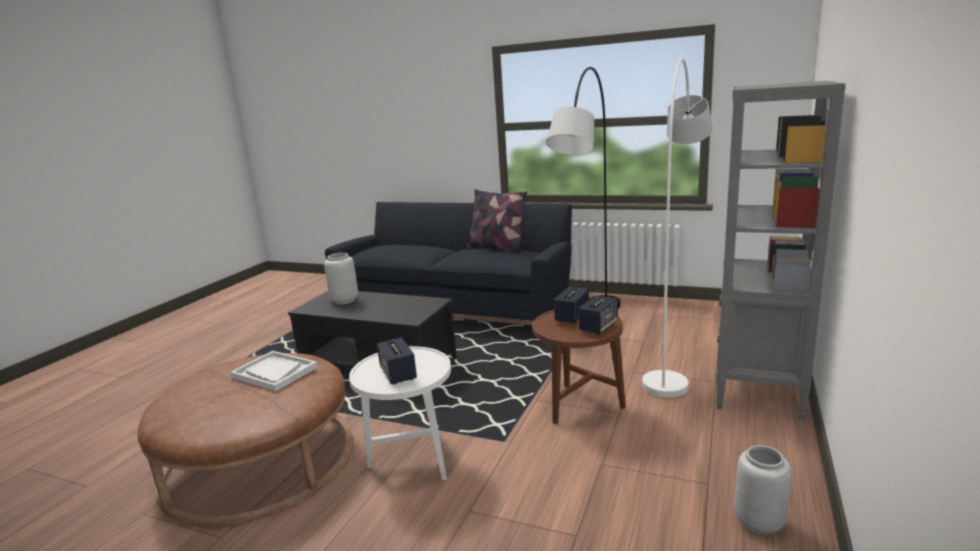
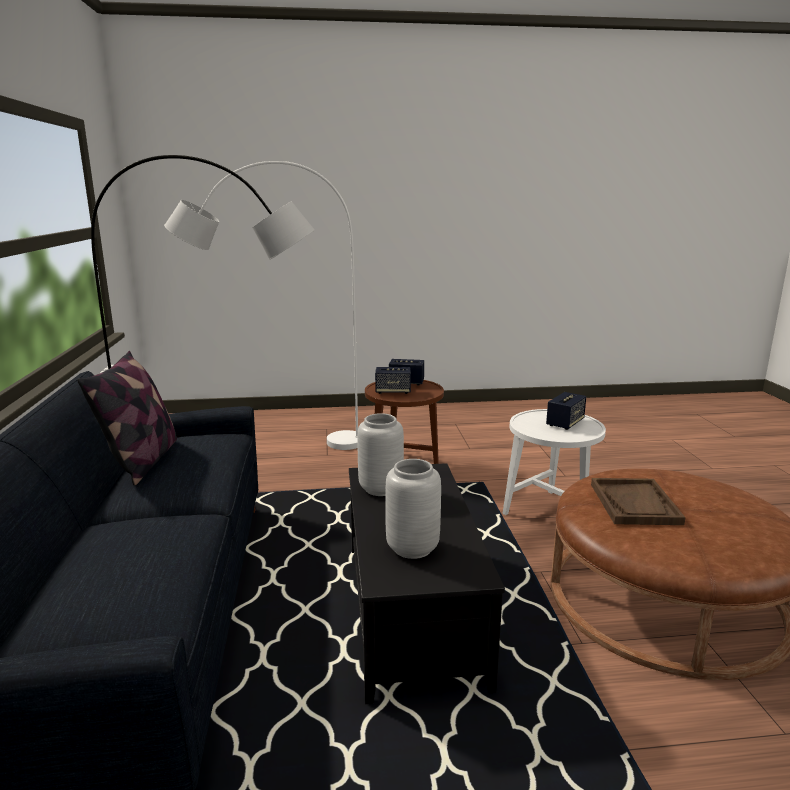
camera: 120 degrees left, 0 degrees up
(274, 372) = (634, 504): white tray -> brown tray
(757, 390) = (331, 418): grey bookcase -> none
(759, 523) = (474, 413): grey vase -> grey vase (381, 488)

